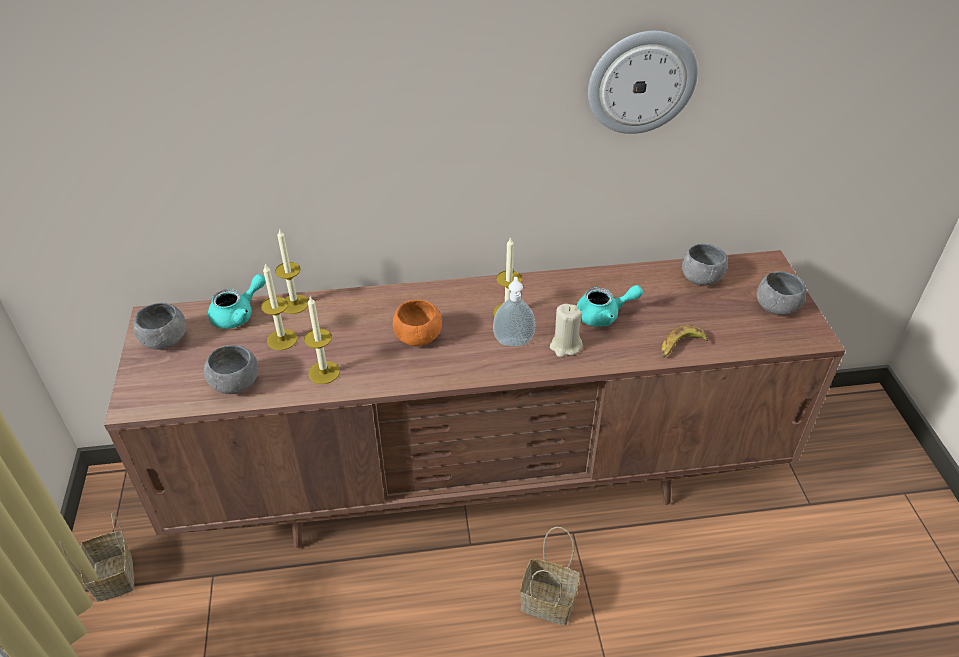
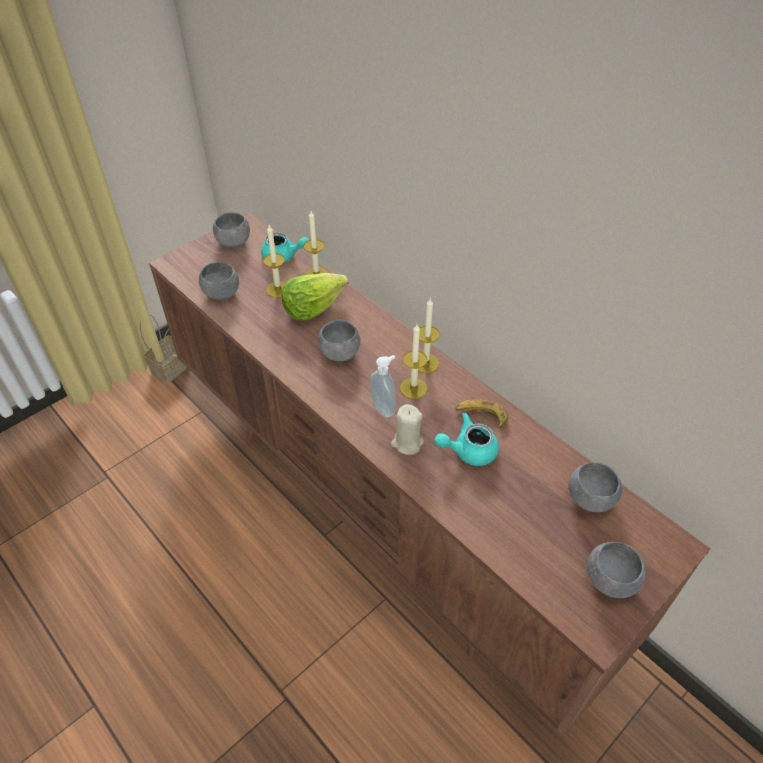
camera: 55 degrees right, 5 degrees up
(324, 372) = (264, 326): candle -> candle (425, 363)
(337, 327) = (313, 307): none -> lettuce
(418, 337) = (340, 353): orange bowl -> grey bowl
(550, 601) = (312, 616): basket -> none
(604, 315) = (468, 450): turquoise teapot -> turquoise teapot turned 120 degrees clockwise
(641, 82) = (600, 265): wall clock -> none
(680, 346) = (479, 523): banana -> banana (481, 416)

